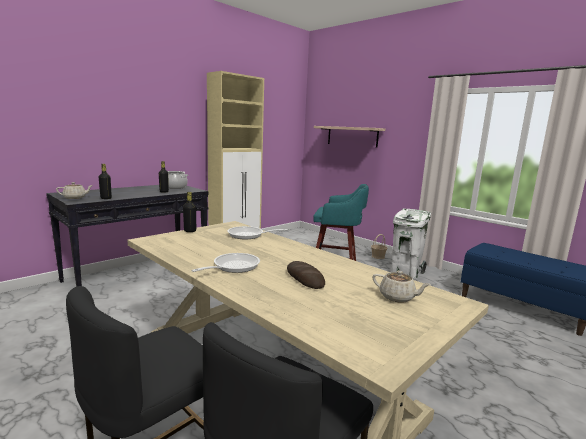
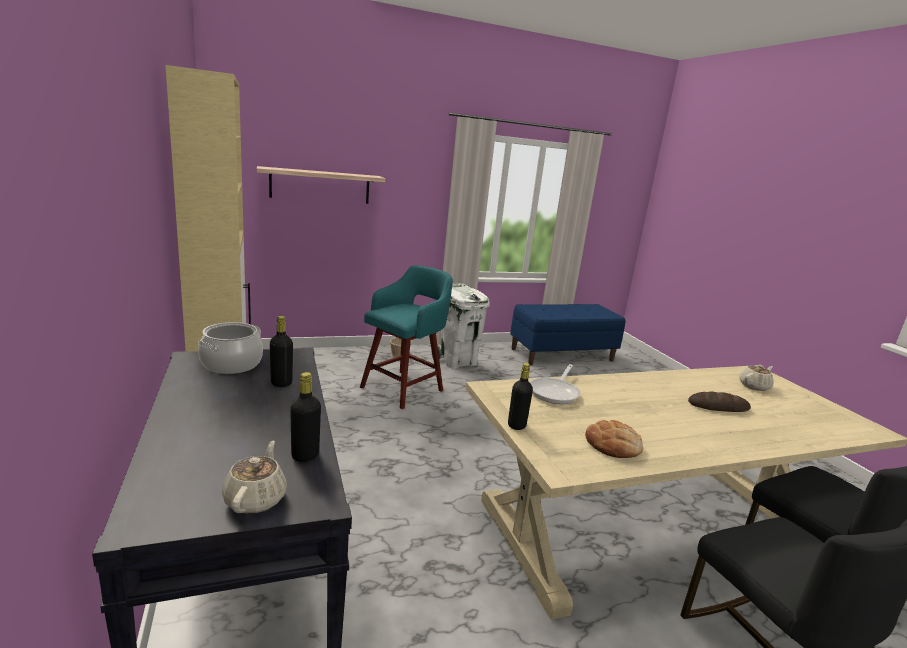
camera: 65 degrees left, 5 degrees up
(188, 248) = (613, 445): none -> bread
(233, 267) = (689, 432): frying pan -> none

